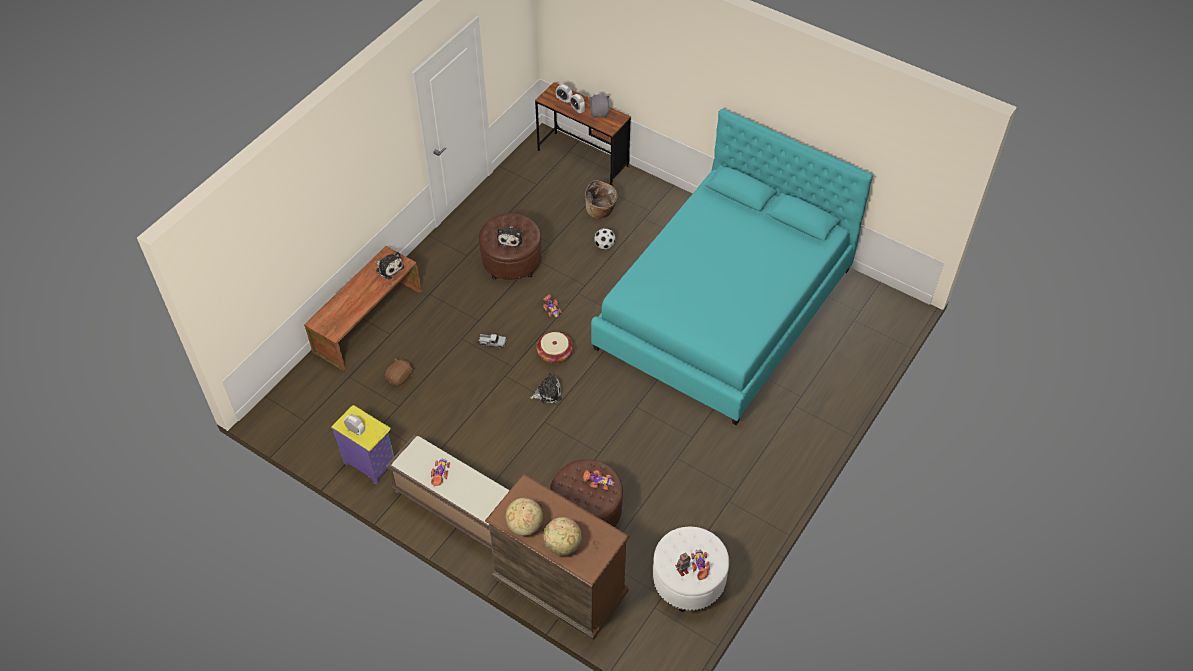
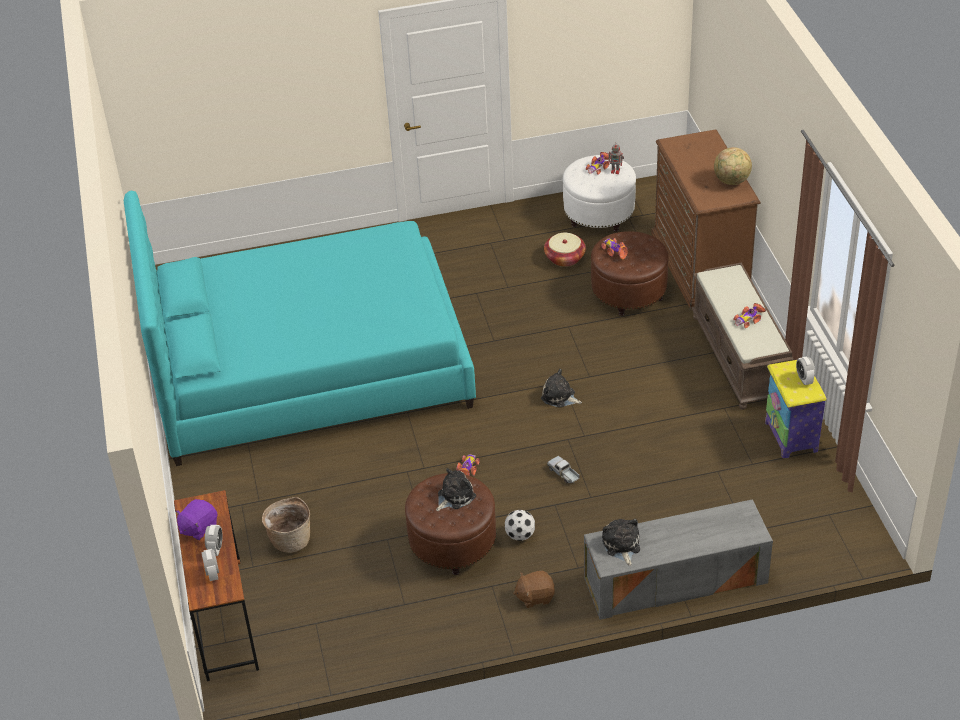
camera: 135 degrees left, 10 degrees down
(367, 320) = (674, 581): brown bench -> grey bench
(400, 378) = (692, 496): brown plush toy -> brown plush toy (535, 596)
(555, 353) = (514, 426): basket -> basket (564, 258)
(562, 545) = (714, 157): globe -> none
(599, 112) = (198, 528): grey plush toy -> purple plush toy
(605, 245) = (336, 498): football -> football (520, 535)

